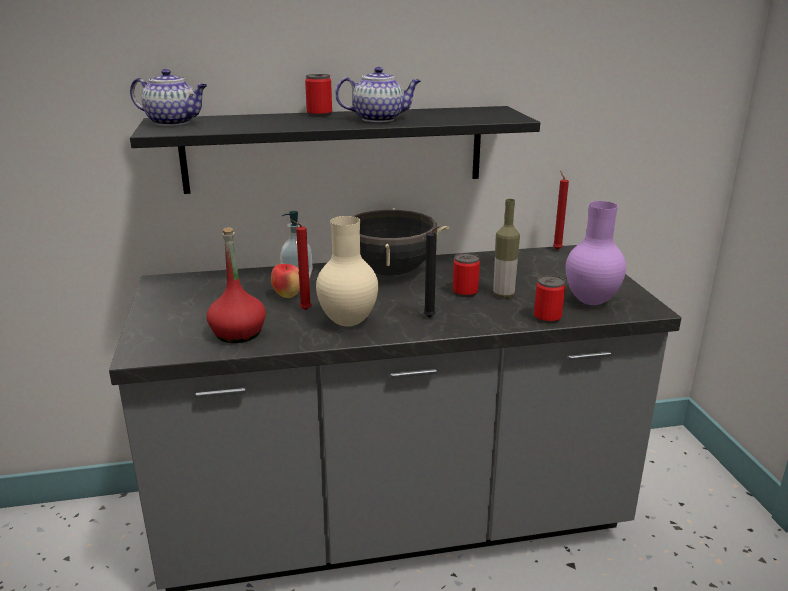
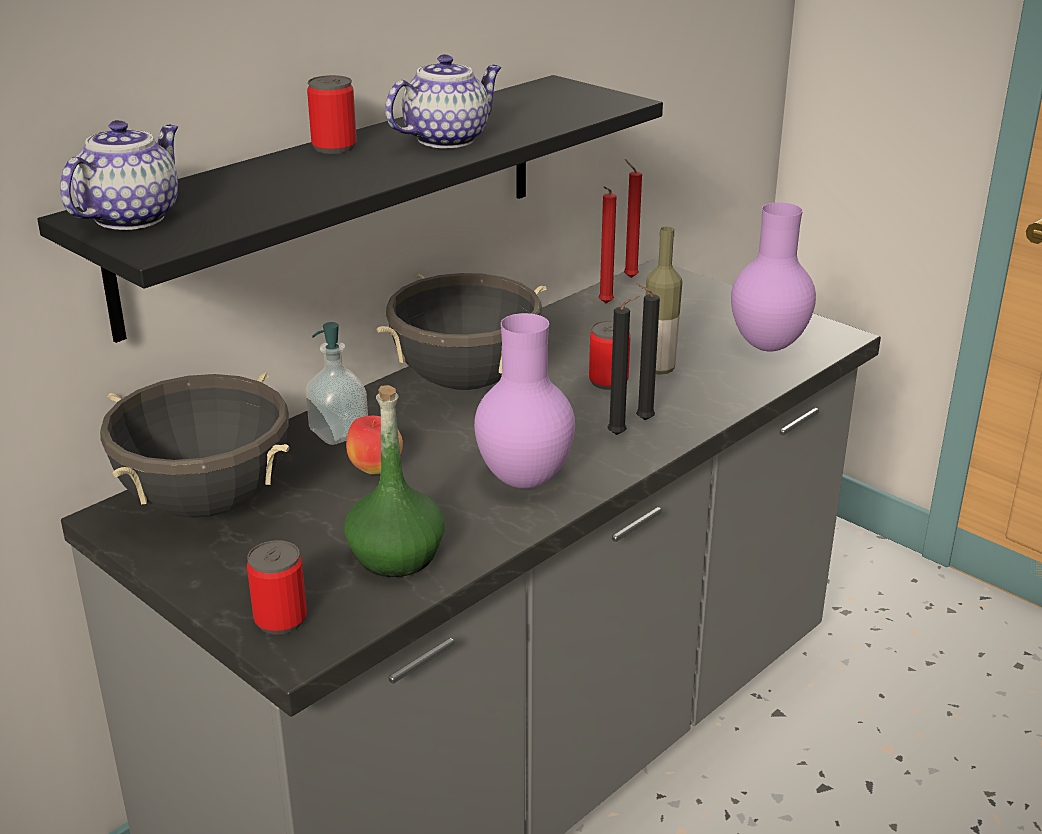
camera: 35 degrees left, 5 degrees up
(174, 122) = (131, 217): teapot -> teapot turned 45 degrees counterclockwise
(199, 287) = (206, 503): none -> black cooking pot
(238, 333) = (397, 556): red bottle -> green bottle
(303, 310) = (434, 484): red candle -> red candle (604, 304)
(347, 322) = (522, 480): beige vase -> purple vase
(454, 315) = (641, 420): none -> black candle
(547, 318) = (751, 386): can -> can (280, 619)

